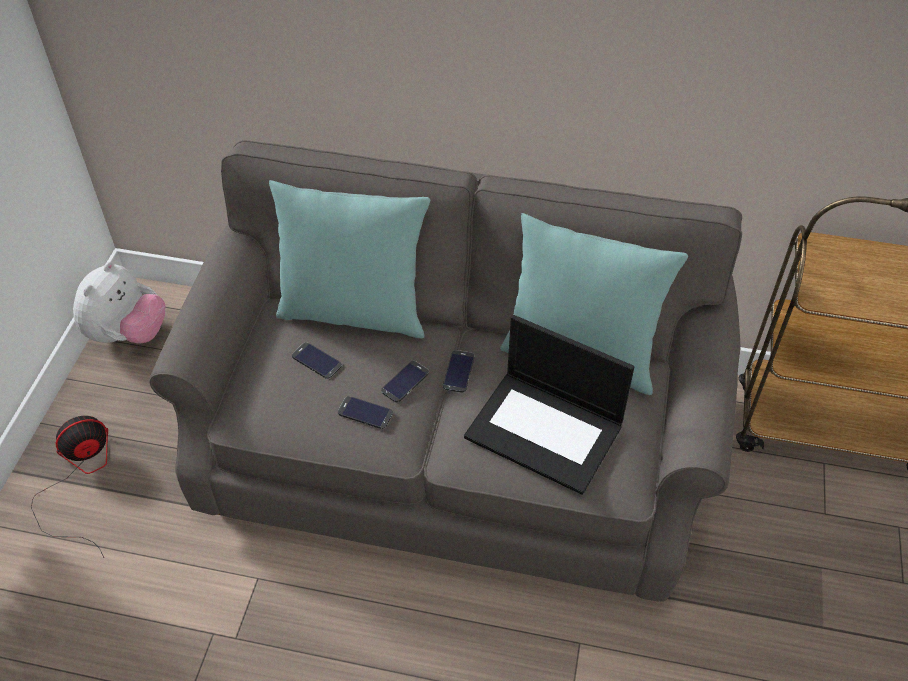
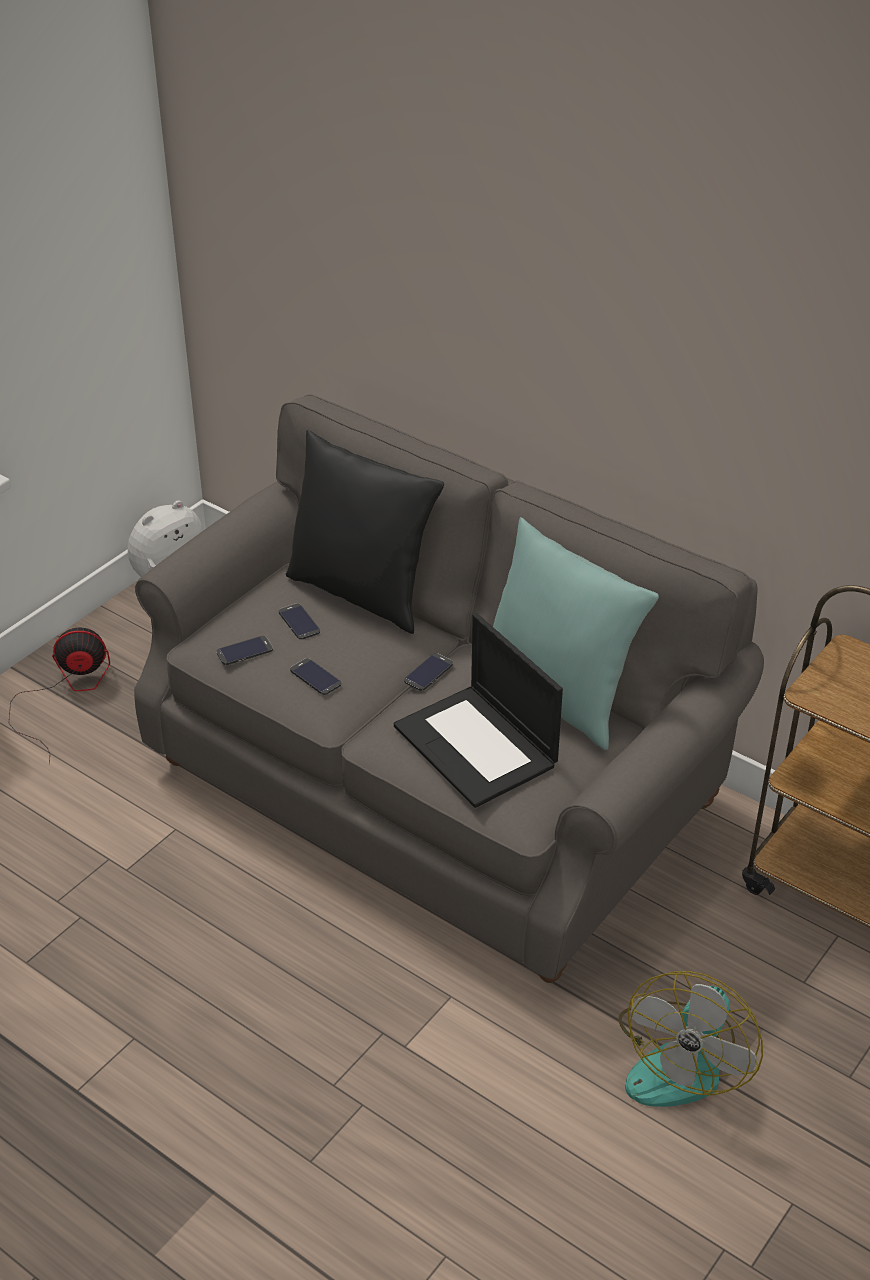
camera: 25 degrees right, 10 degrees down
(354, 312) = (362, 593): turquoise pillow -> black pillow
(405, 382) = (370, 664): phone -> phone (244, 651)
(783, 622) = (682, 1060): none -> fan

